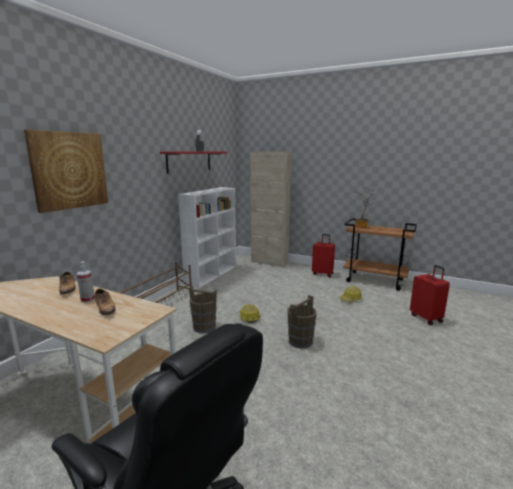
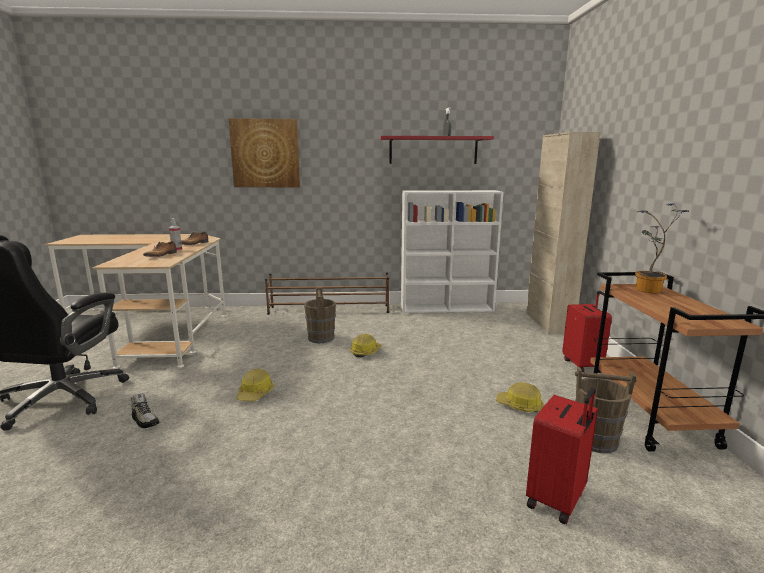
camera: 60 degrees right, 0 degrees up
(275, 376) = (255, 393): none -> hard hat
(281, 447) = (145, 420): none -> shoe
(300, 341) = (340, 392): brown bucket -> brown bucket (596, 440)

